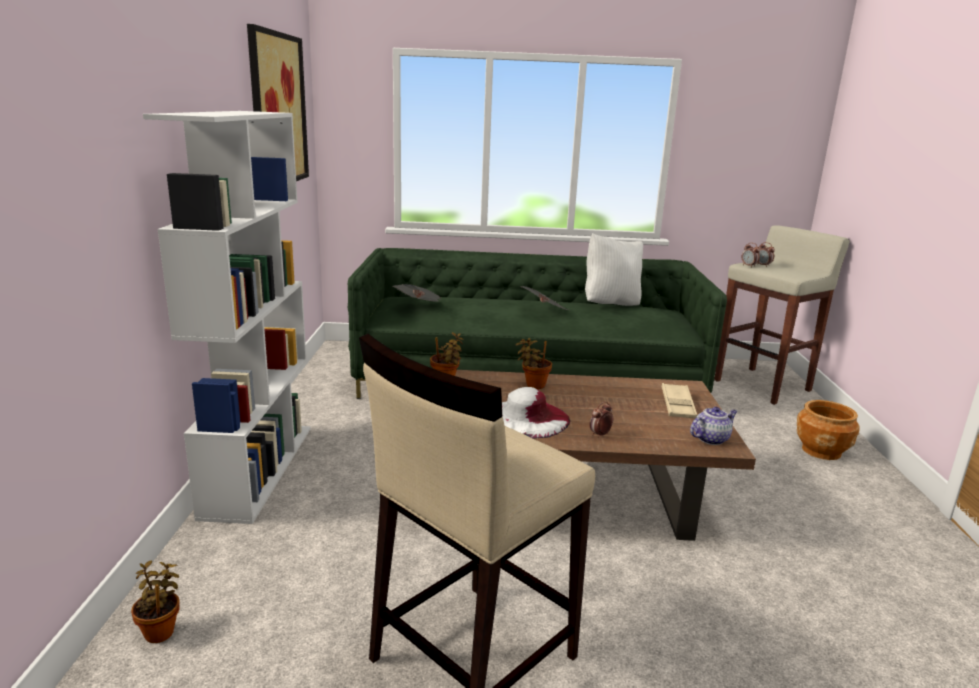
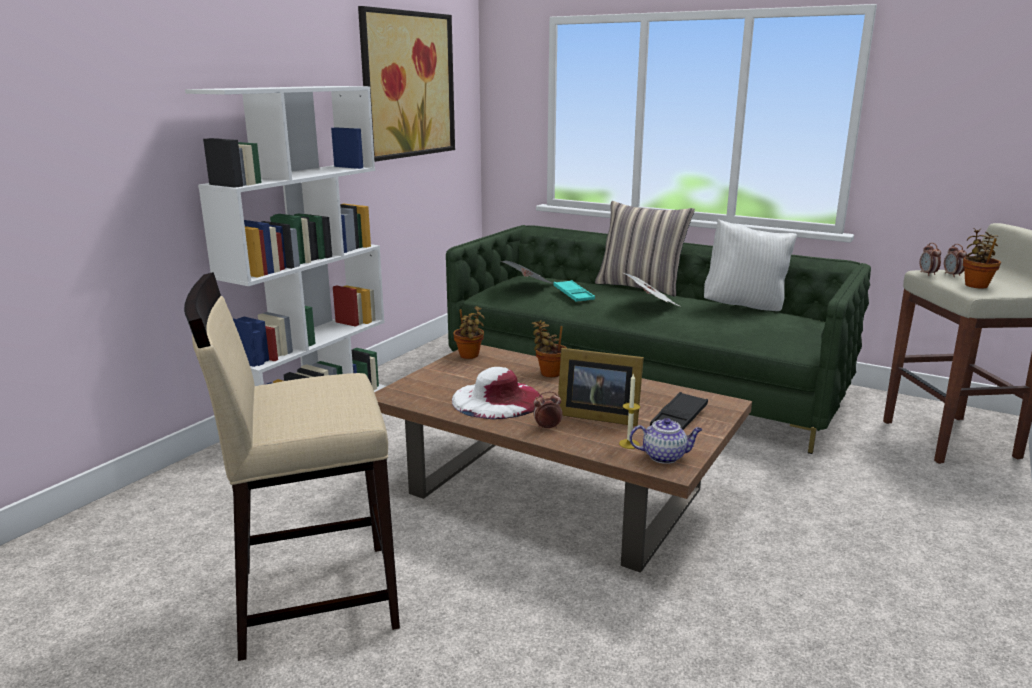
camera: 30 degrees right, 0 degrees up
(161, 631) = (138, 506): potted plant -> potted plant (976, 285)
(470, 310) = (573, 295): none -> turquoise tray
(513, 296) = (640, 287): none -> pillow
(619, 415) = (596, 415): none -> picture frame
(675, 434) = (629, 444): none -> candle
(677, 405) = (679, 418): beige tray -> black tray
(821, 451) = (940, 528): brown planter -> none

